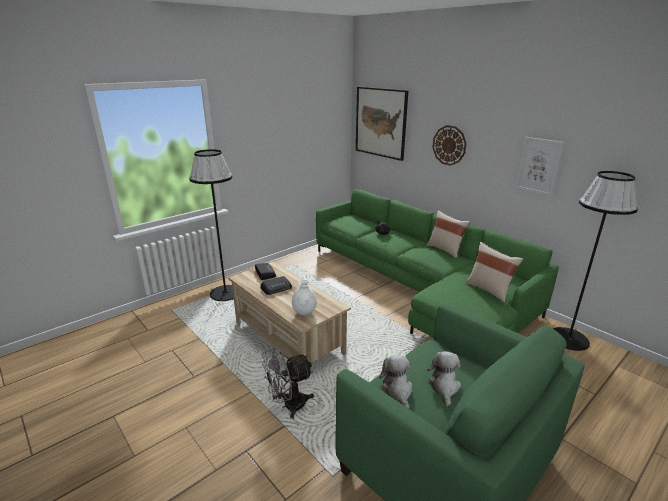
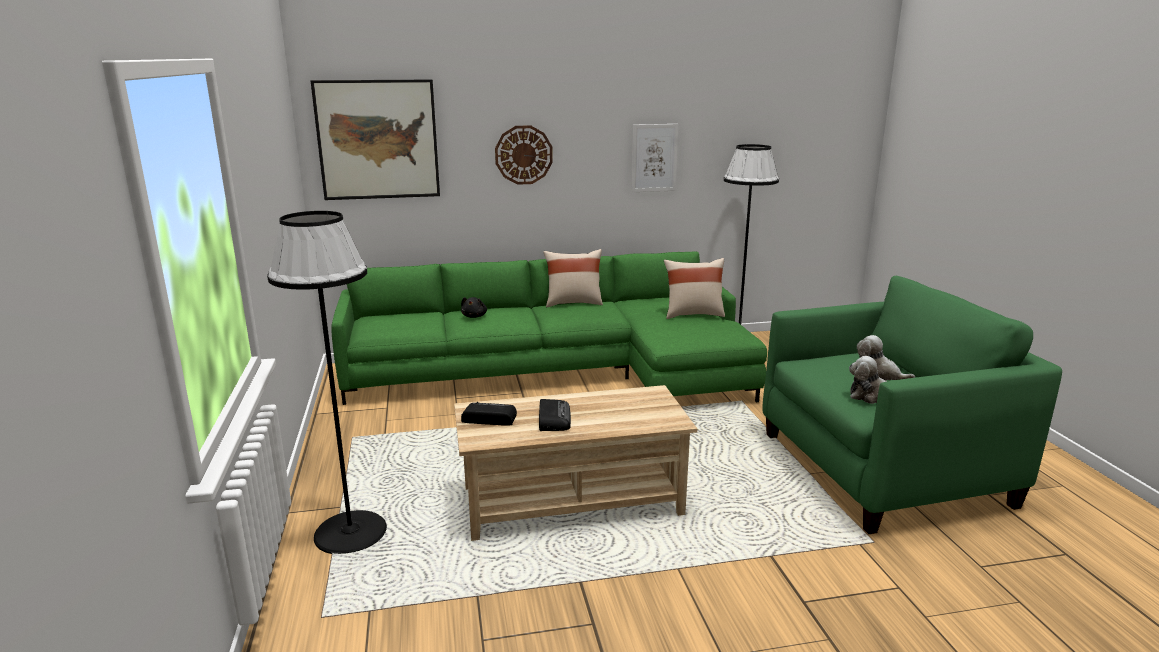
camera: 60 degrees left, 5 degrees down
(288, 405) = (732, 542): grey fan -> none
(304, 312) = (650, 416): white vase -> none

